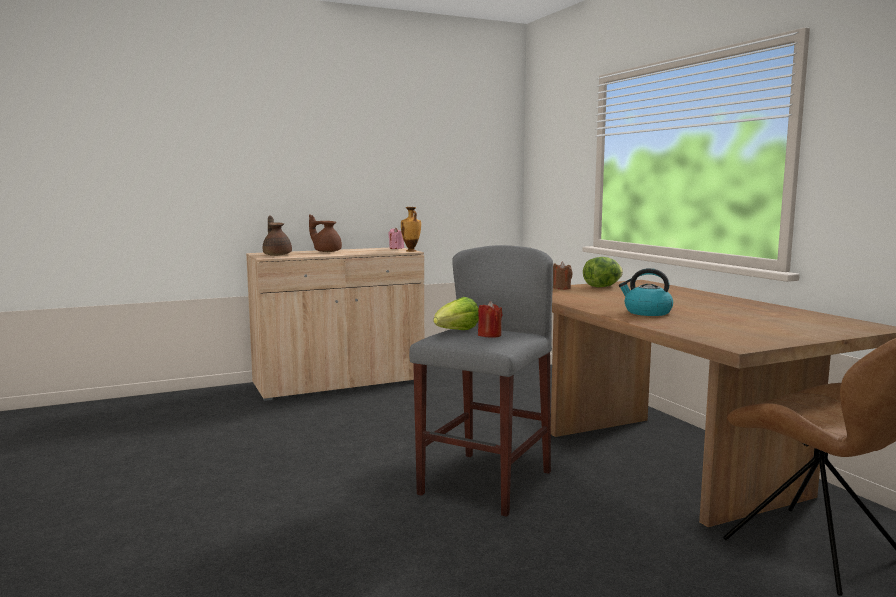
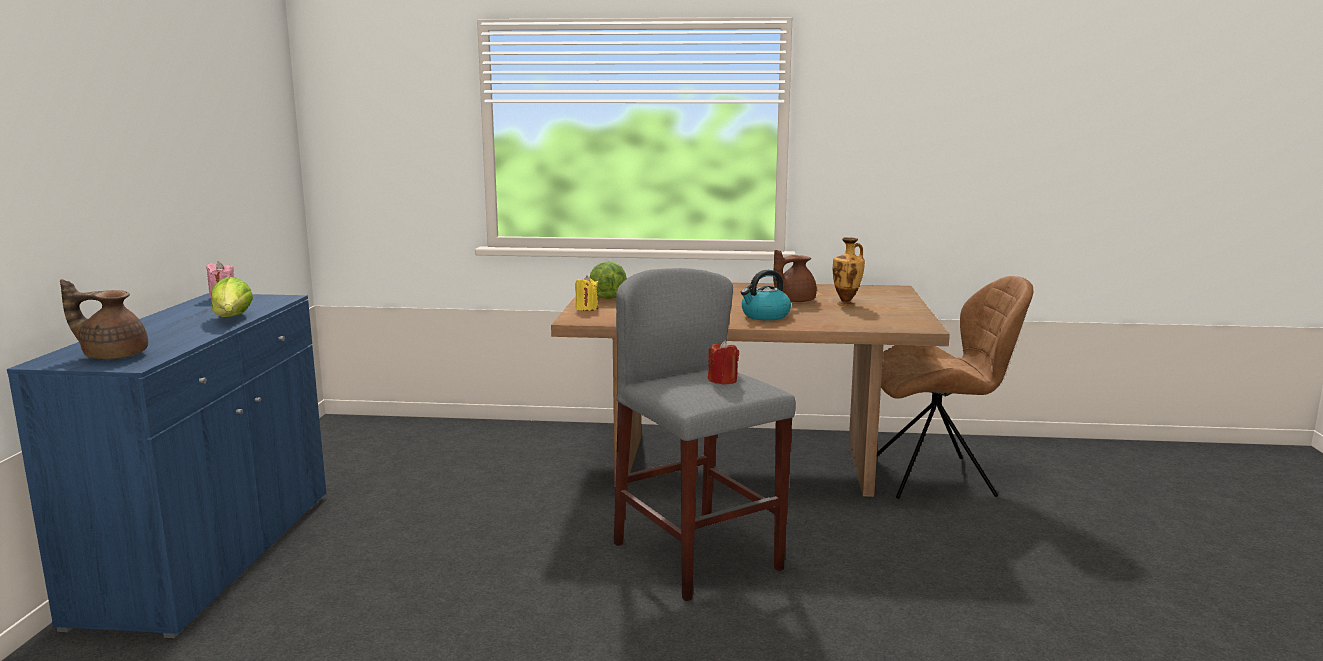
camera: 60 degrees left, 5 degrees up
(326, 251) = (152, 328): brown teapot -> brown teapot (793, 301)
(339, 382) = (210, 555): beige cabinet -> blue cabinet
(411, 251) = (281, 297): vase -> vase (846, 304)
(456, 332) = (687, 388): lettuce -> lettuce (232, 319)
(561, 288) = (586, 308): brown candle -> yellow candle

